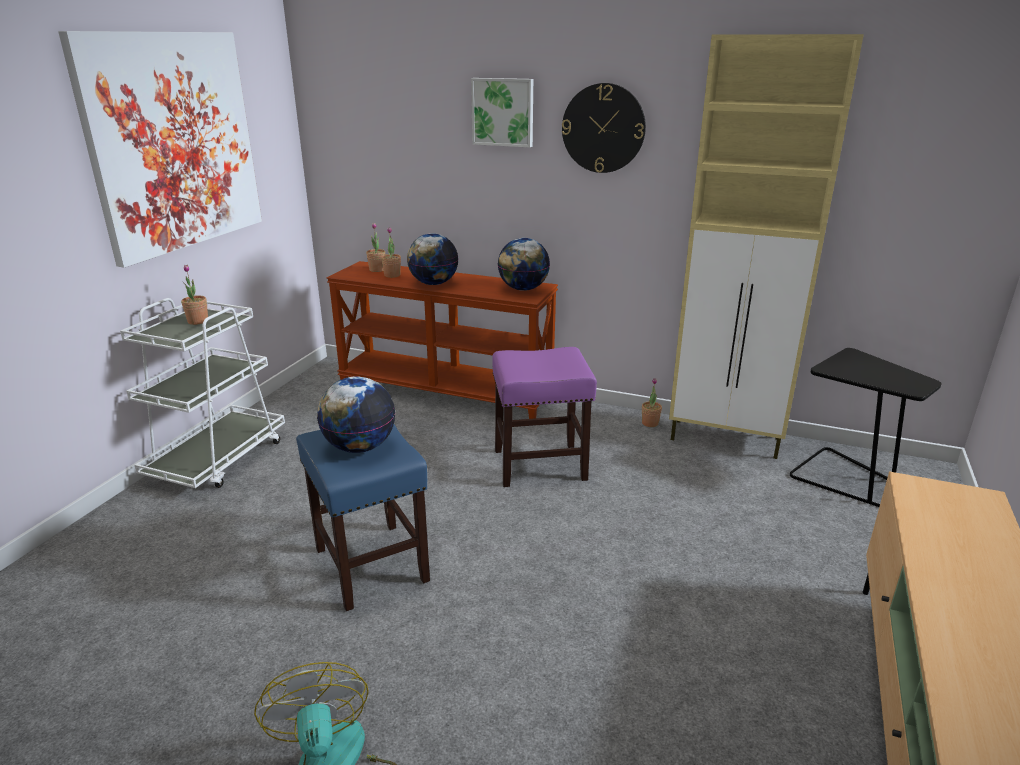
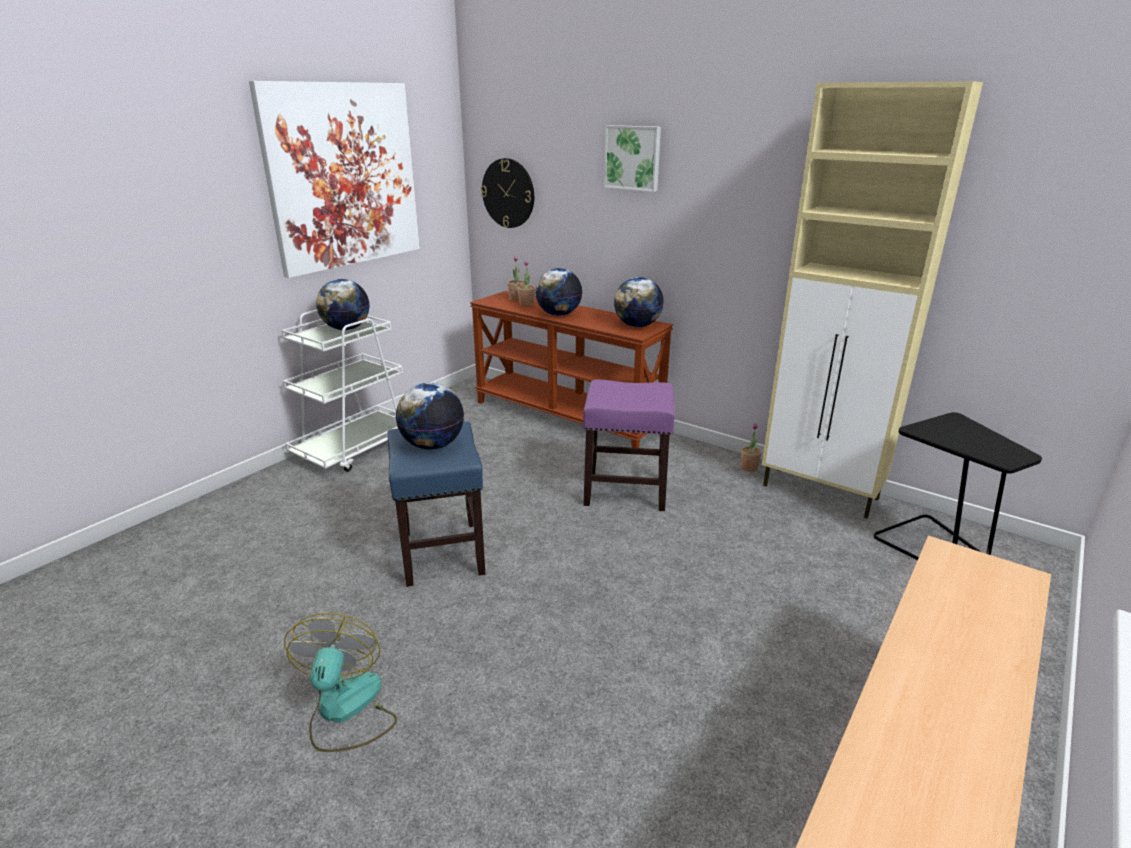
camera: 15 degrees right, 0 degrees up
(198, 321) = (346, 329): potted plant -> globe
(603, 128) = (722, 175): wall clock -> wall clock (508, 193)

